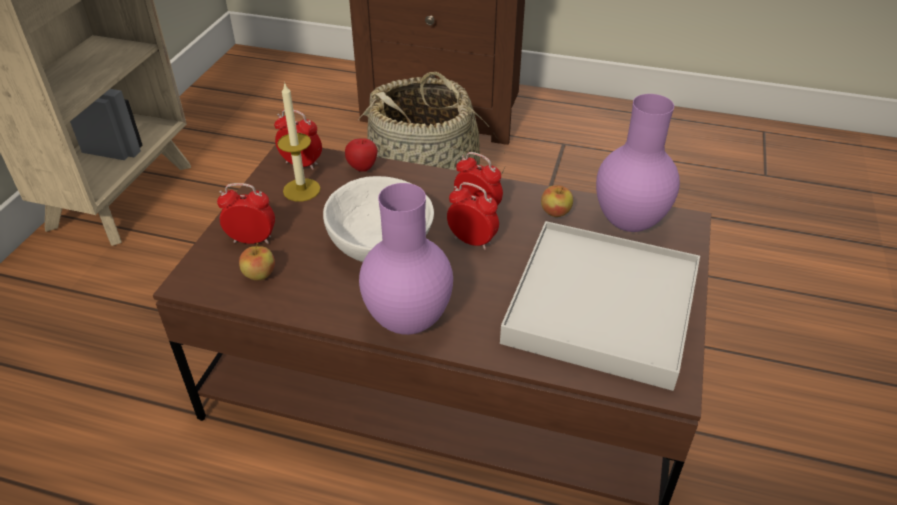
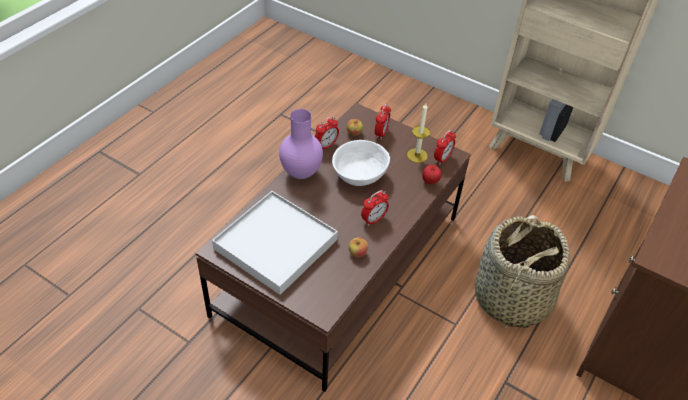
camera: 105 degrees right, 5 degrees up
(472, 241) = (348, 210): alarm clock -> alarm clock (326, 146)
(628, 224) = (333, 283): purple vase -> none

